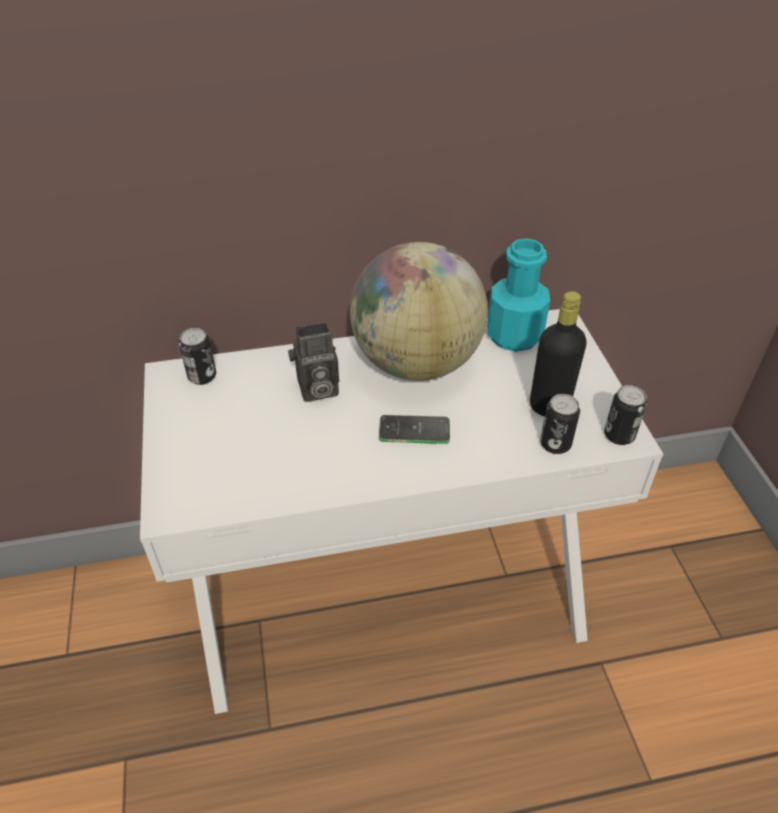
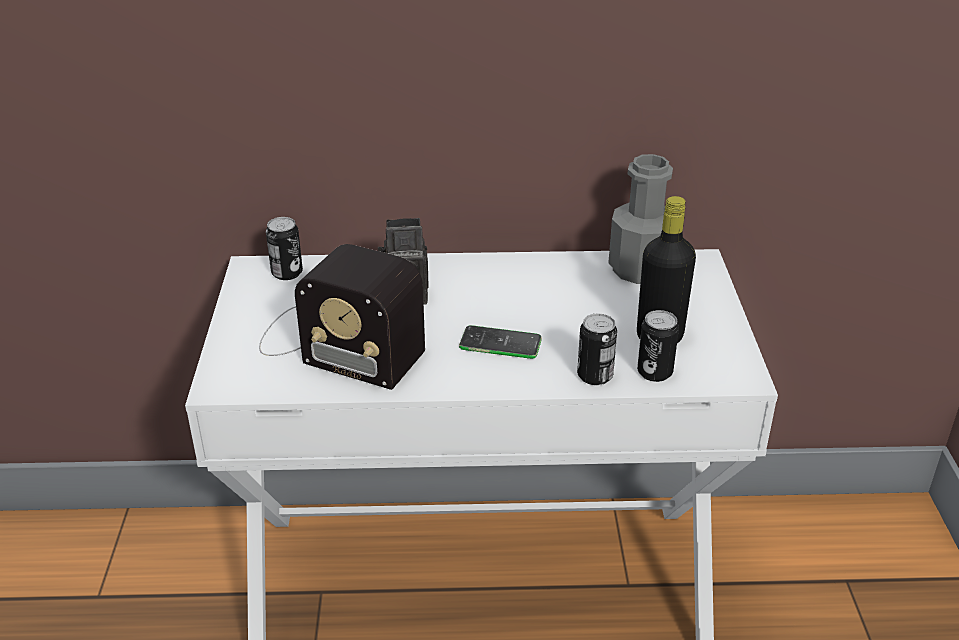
camera: 10 degrees right, 10 degrees down
(266, 449) = (336, 343): none -> radio
(416, 363) = (521, 283): globe -> none
(514, 335) = (640, 269): turquoise bottle -> grey bottle
(619, 435) = (731, 372): can -> can (595, 376)

